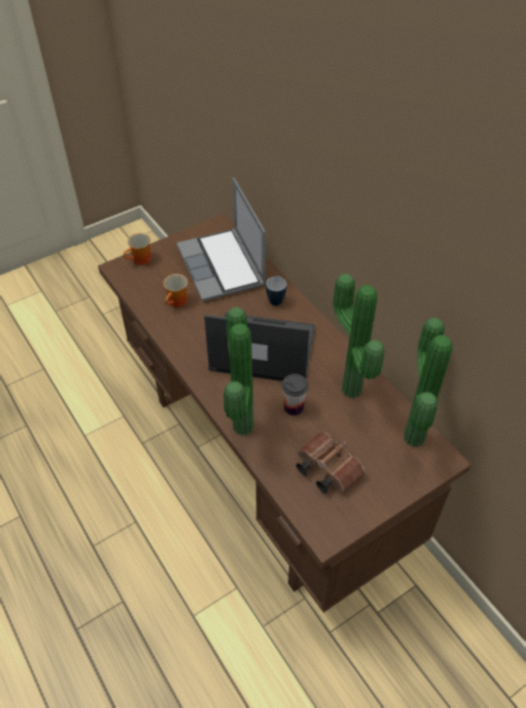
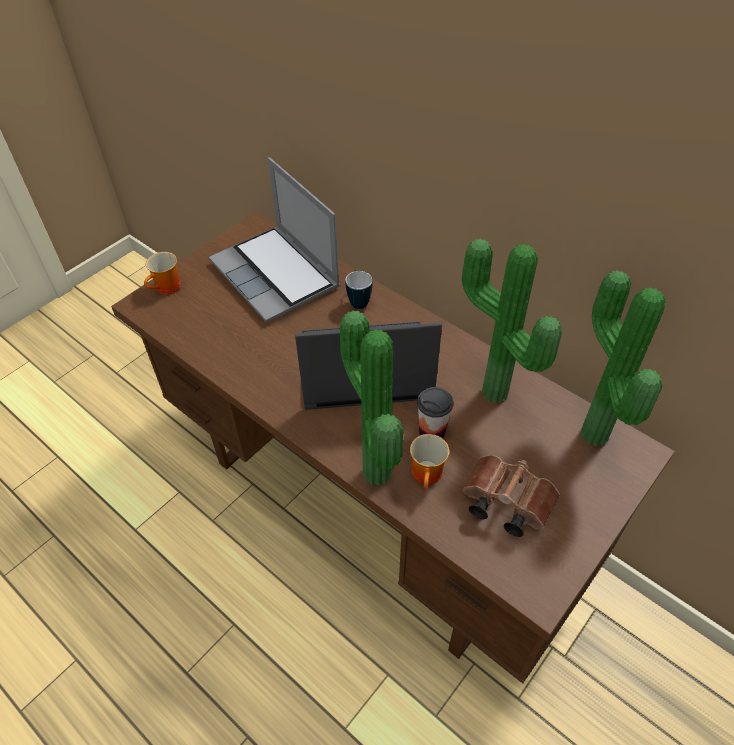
camera: 15 degrees left, 0 degrees up
(178, 302) = (234, 331): mug -> mug (429, 475)

